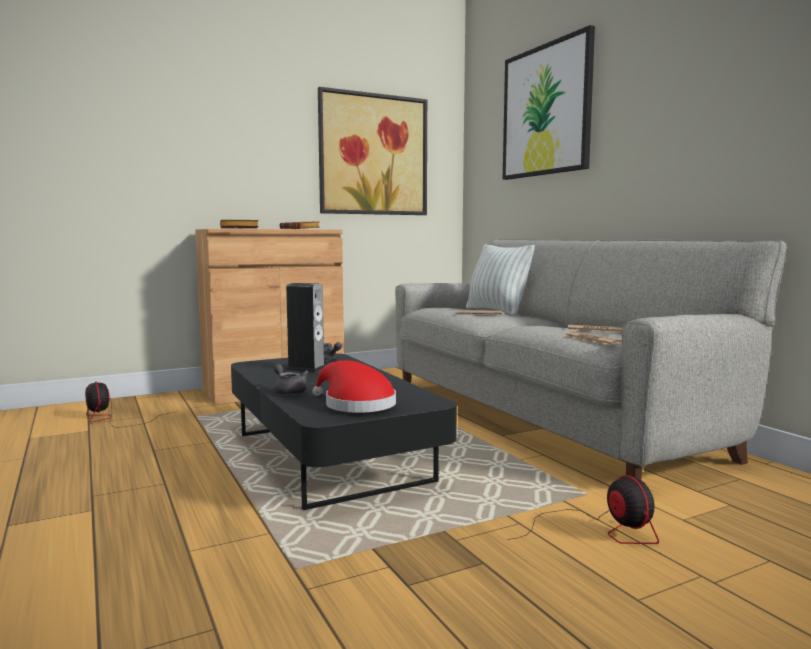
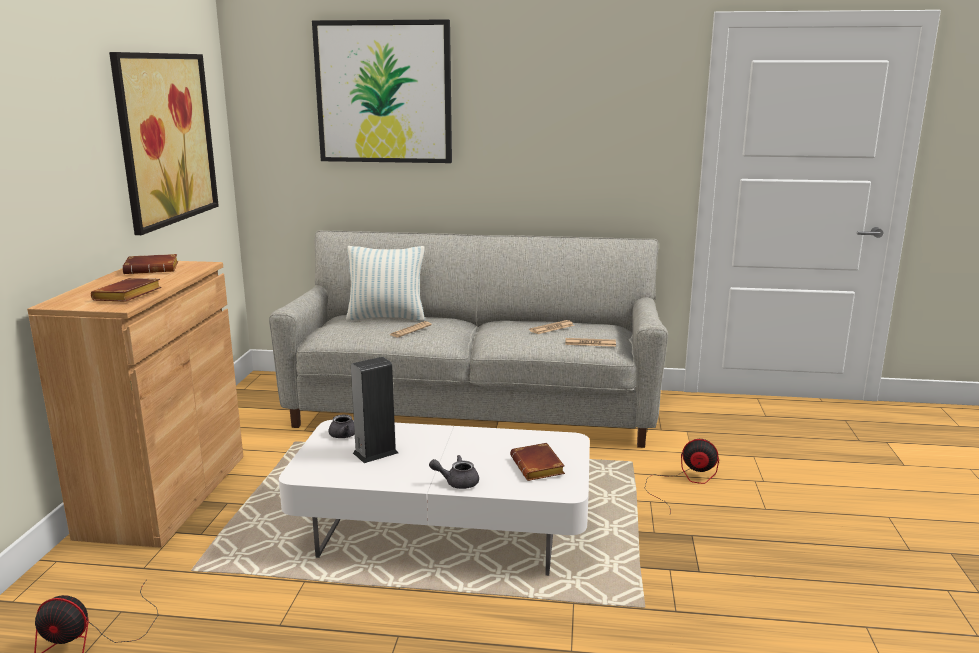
camera: 55 degrees left, 10 degrees up
(330, 457) = (443, 529): black coffee table -> white coffee table
(355, 404) = (539, 467): red hat -> brown book

